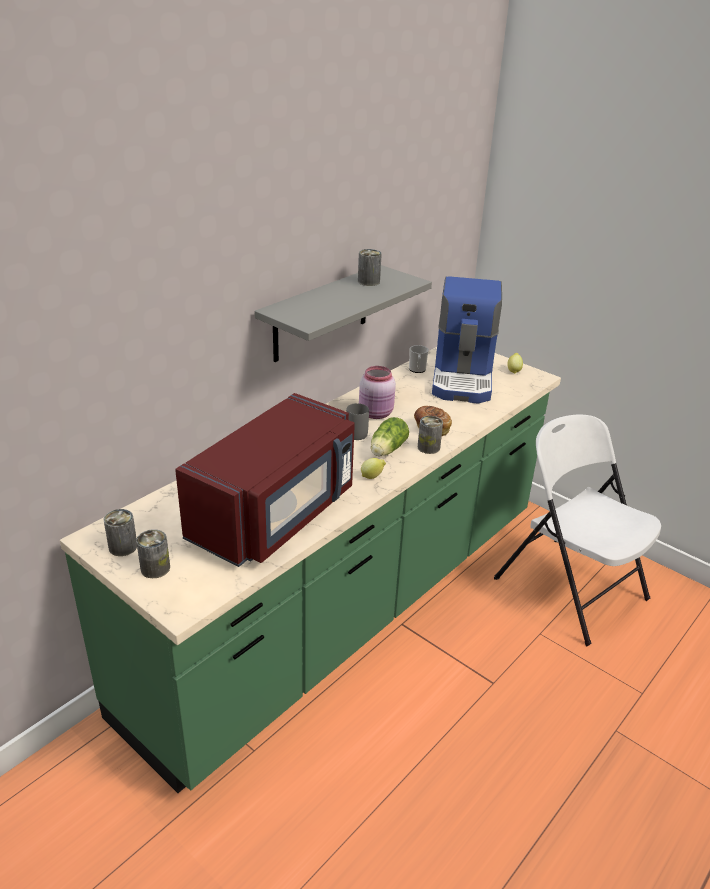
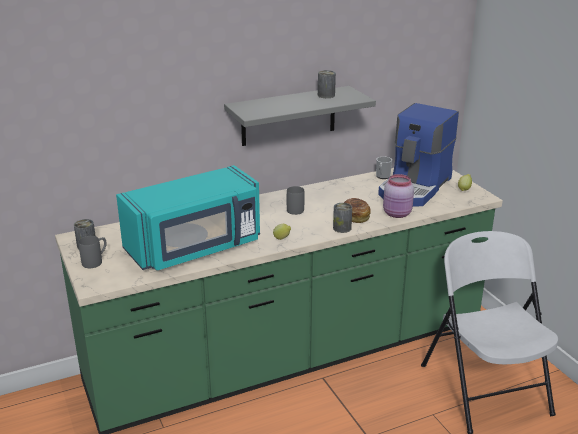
camera: 25 degrees right, 5 degrees down
(155, 568) = (96, 261): can -> grey mug
(276, 514) = (195, 247): red microwave -> turquoise microwave
(376, 414) = (322, 200): pink jar -> pink jar (397, 214)
(386, 450) = (308, 224): lettuce -> none

